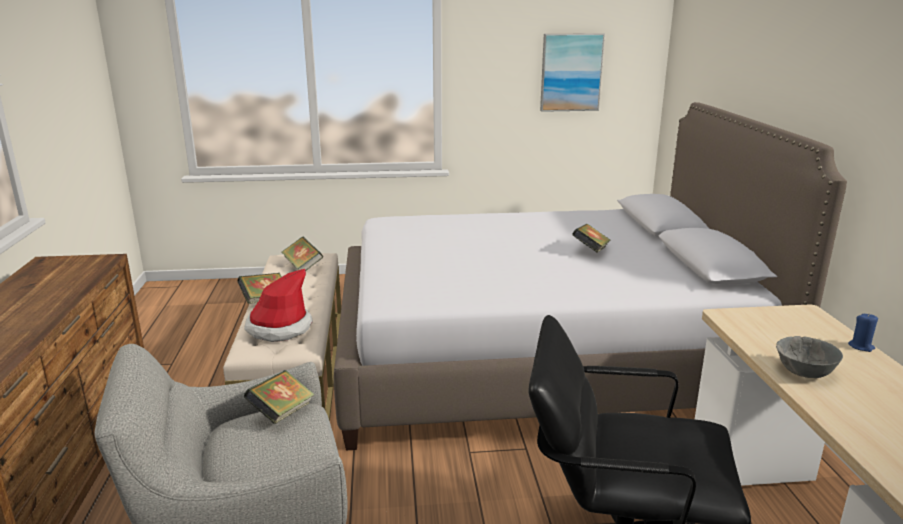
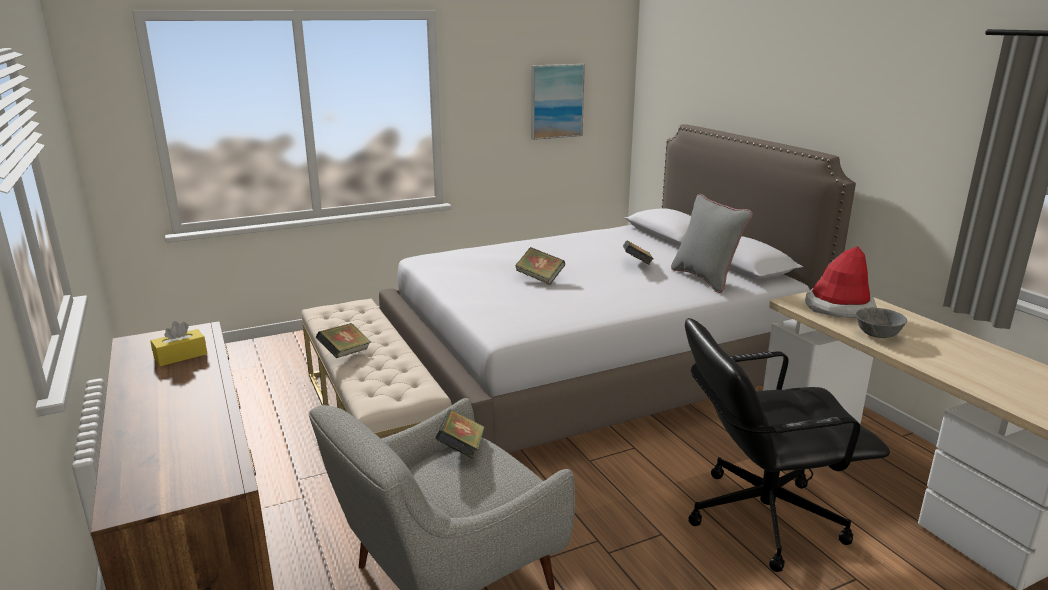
camera: 20 degrees left, 0 degrees up
(62, 279) = (180, 356): none -> yellow tissue box
(279, 328) = (385, 376): hat -> hat (838, 308)
(303, 266) = (351, 315): book -> book (540, 278)
(654, 276) = (705, 279): none -> grey pillow
(861, 346) = (897, 310): blue candle -> none

